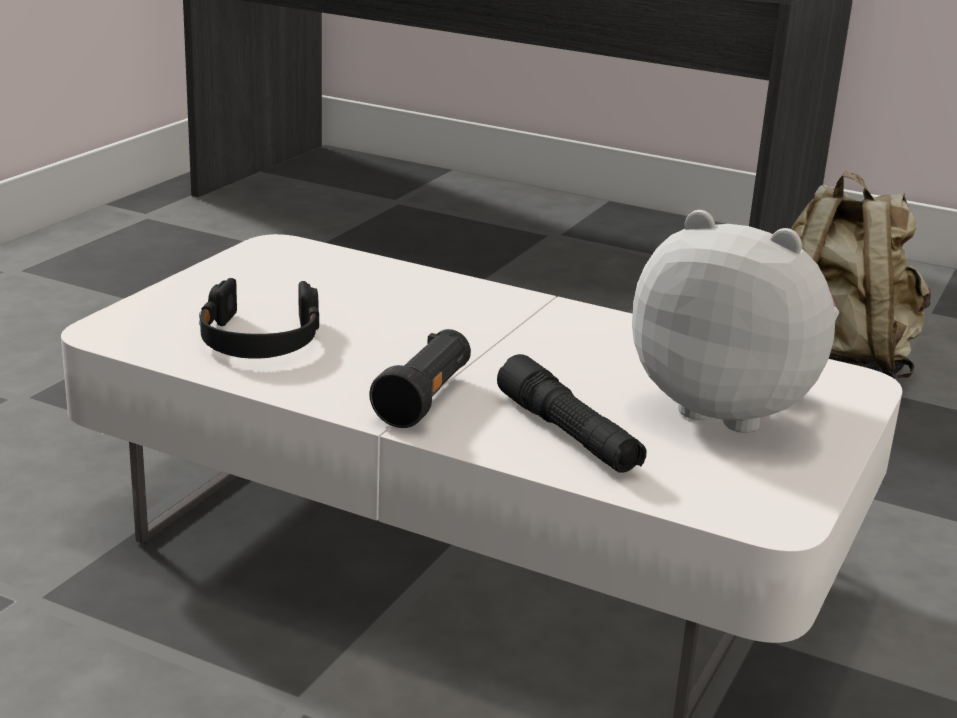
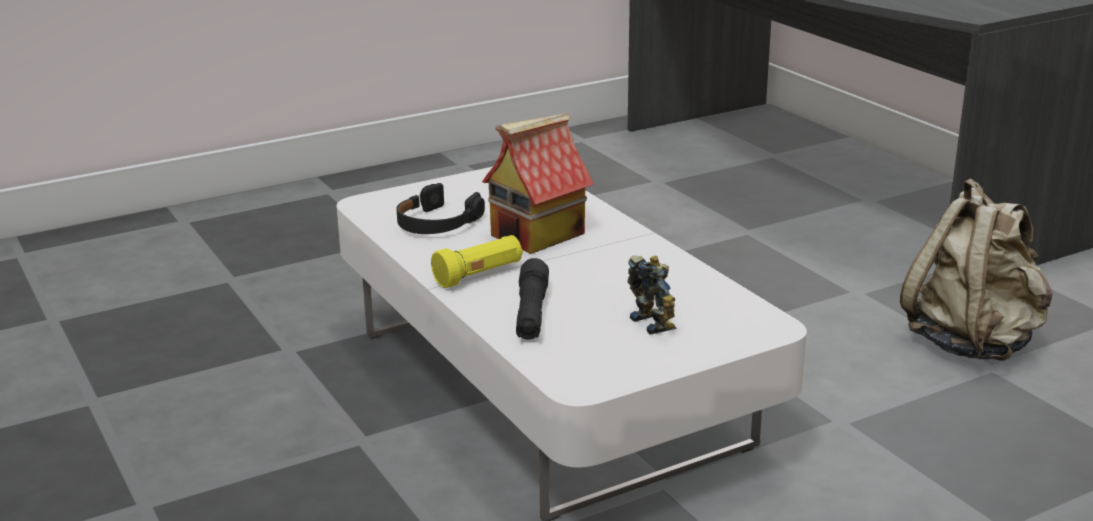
camera: 35 degrees right, 0 degrees up
(422, 328) = (537, 235): none -> toy house
(424, 399) = (479, 275): black flashlight -> yellow flashlight
(728, 408) = (655, 322): plush toy -> toy robot

